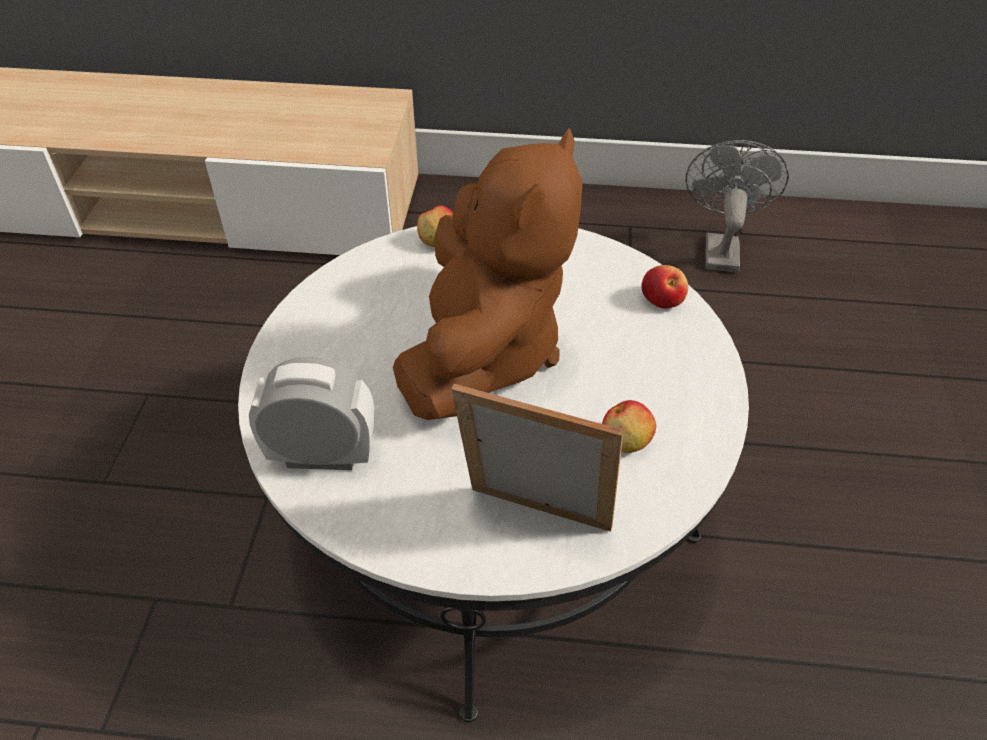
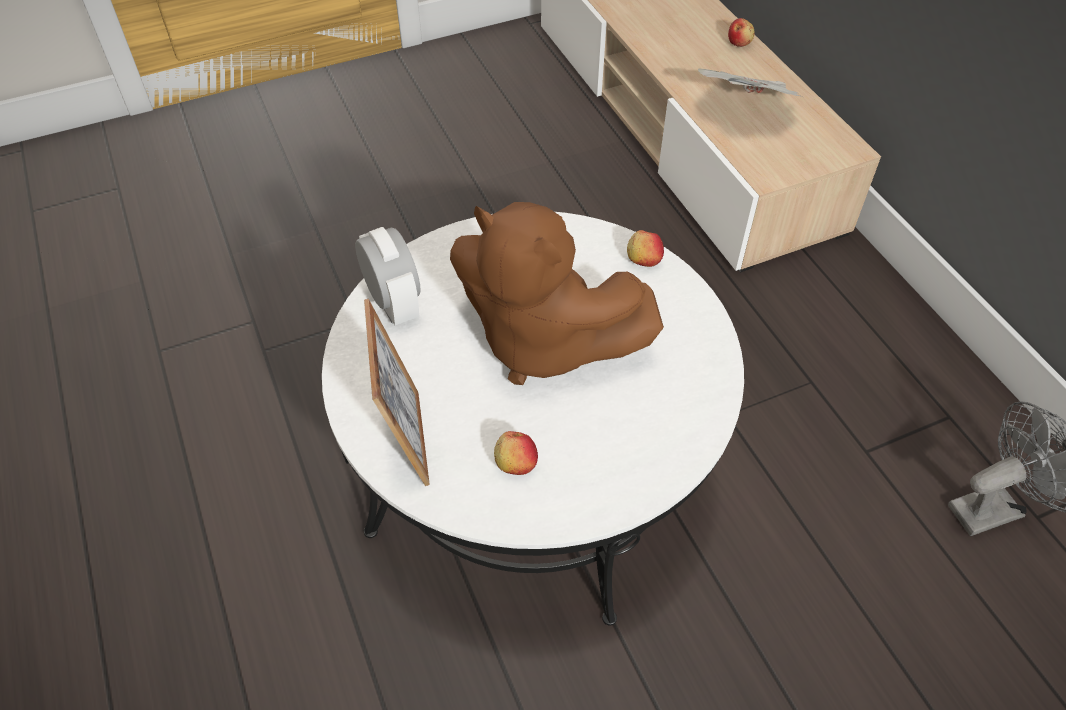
camera: 60 degrees right, 5 degrees up
(274, 122) = (747, 106): none -> newspaper
(483, 354) = (543, 341): brown plush toy -> brown plush toy turned 45 degrees clockwise
(662, 299) = (692, 428): apple -> apple (739, 42)

